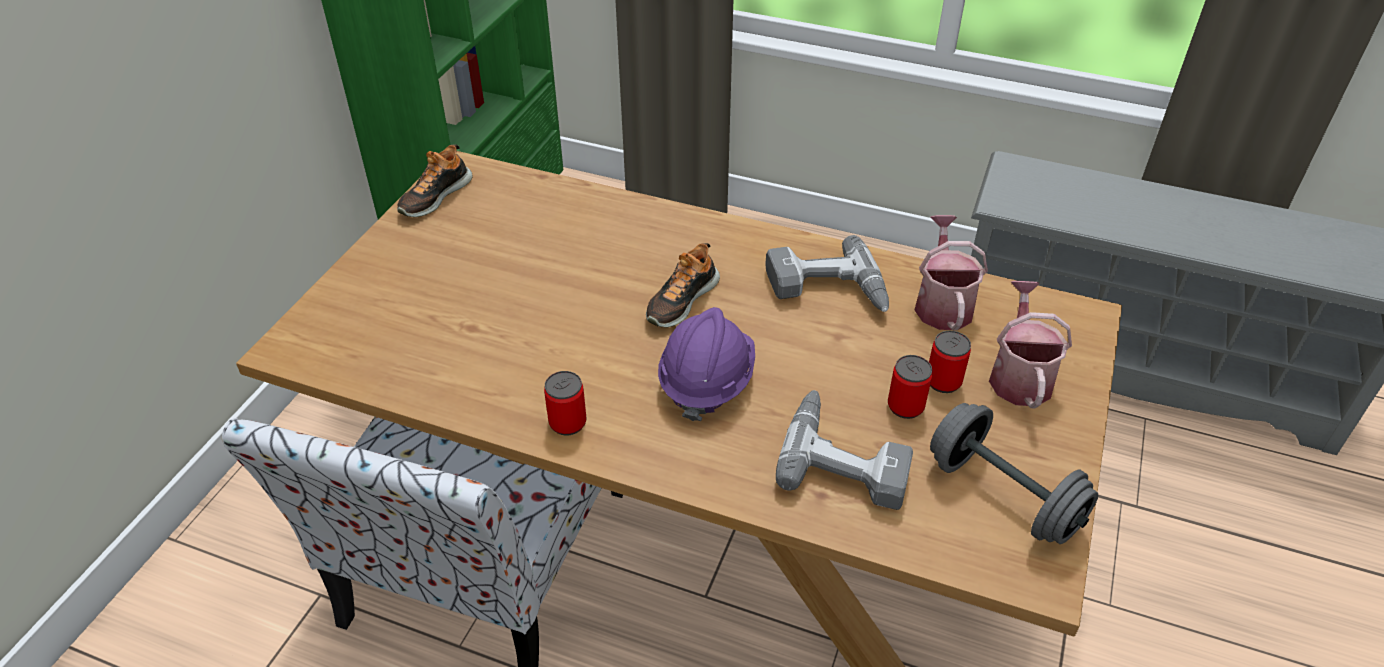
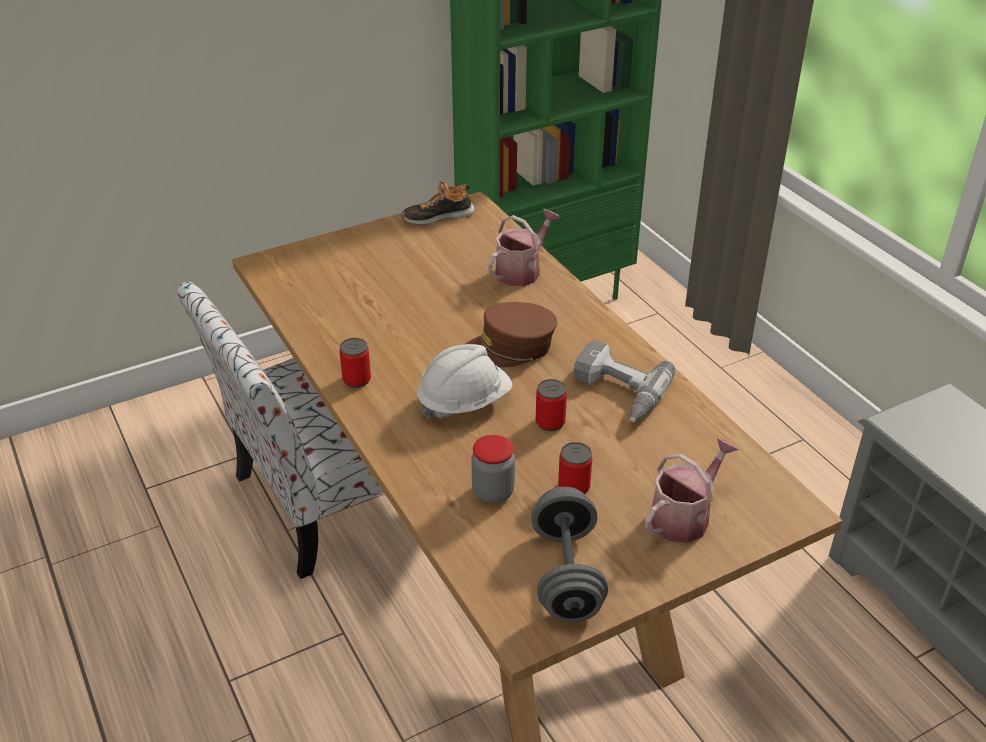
camera: 40 degrees right, 5 degrees down
(681, 300) = (510, 348): shoe -> brown cap
(706, 381) = (464, 402): purple hard hat -> white hard hat
(846, 458) = (493, 492): power drill -> jar
(942, 303) = (691, 442): watering can -> watering can (522, 271)
(943, 381) = (622, 488): can -> can (550, 422)

